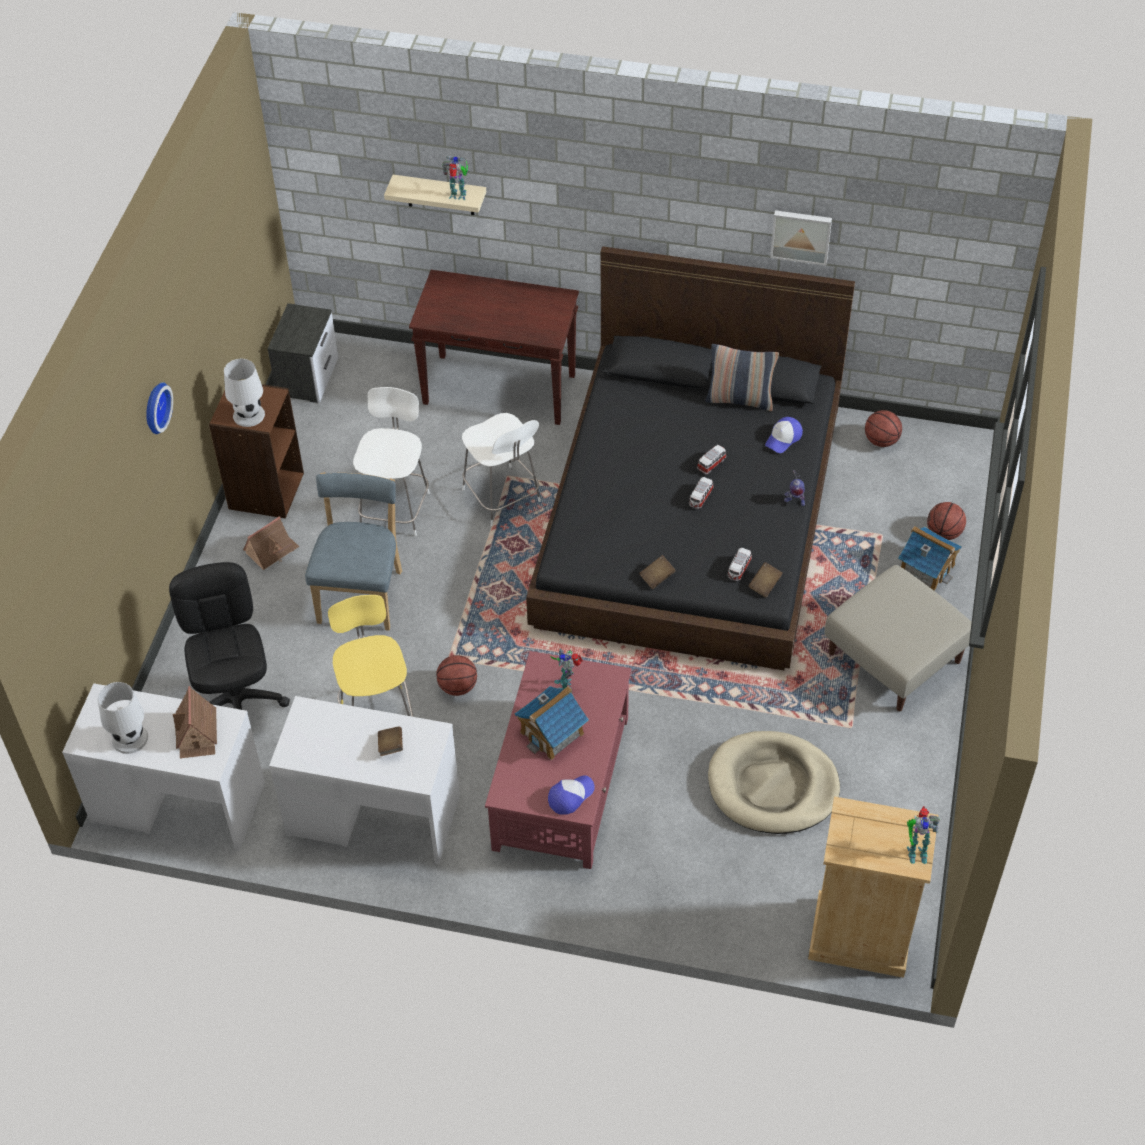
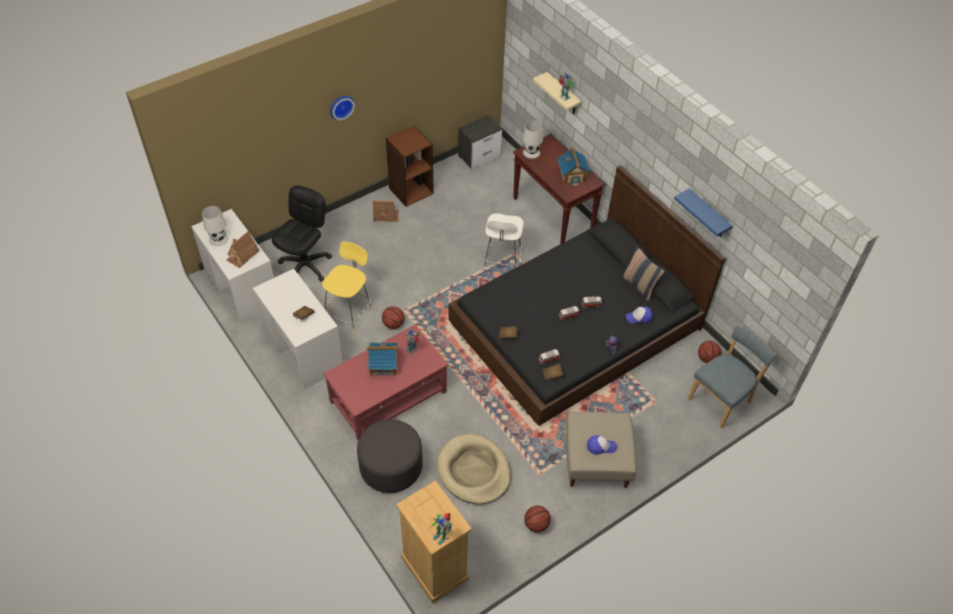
camera: 40 degrees right, 0 degrees up
(249, 415) = (404, 144): white table lamp -> white table lamp (531, 153)
(362, 593) = (400, 258): blue chair -> blue chair (721, 399)
(395, 508) = (453, 233): white chair -> none
(570, 796) = (360, 397): cap -> cap (600, 446)
(669, 865) = (391, 467): none -> grey ottoman
(801, 235) = (708, 215): picture -> blue shelf
(926, 568) = (661, 432): toy house -> toy house (572, 175)
(944, 533) = (689, 423): basketball -> basketball (536, 524)

